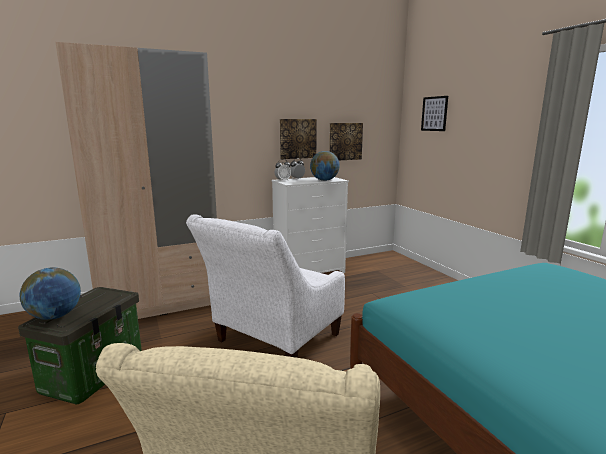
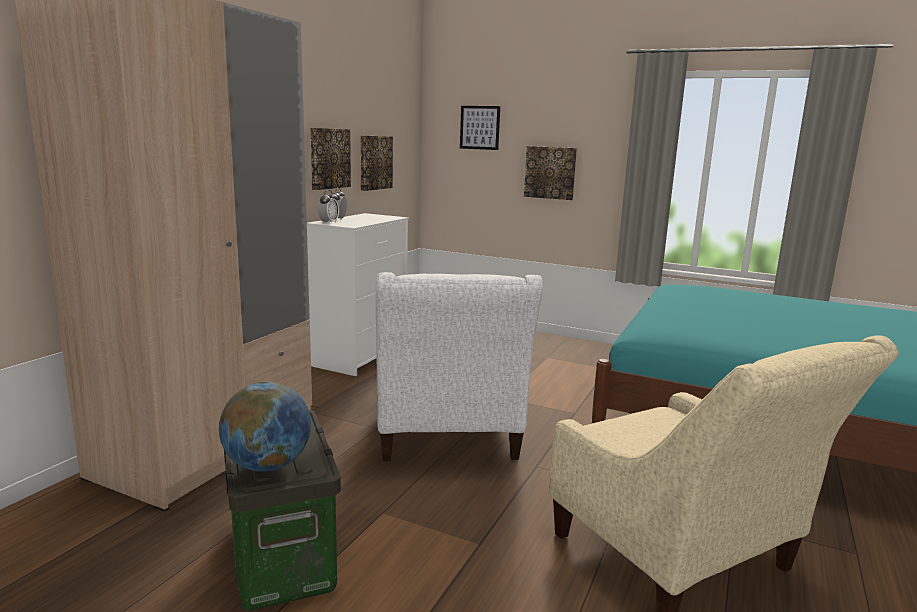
camera: 40 degrees left, 0 degrees up
(324, 180) = (381, 219): globe -> none
(480, 150) = (550, 172): none -> picture

